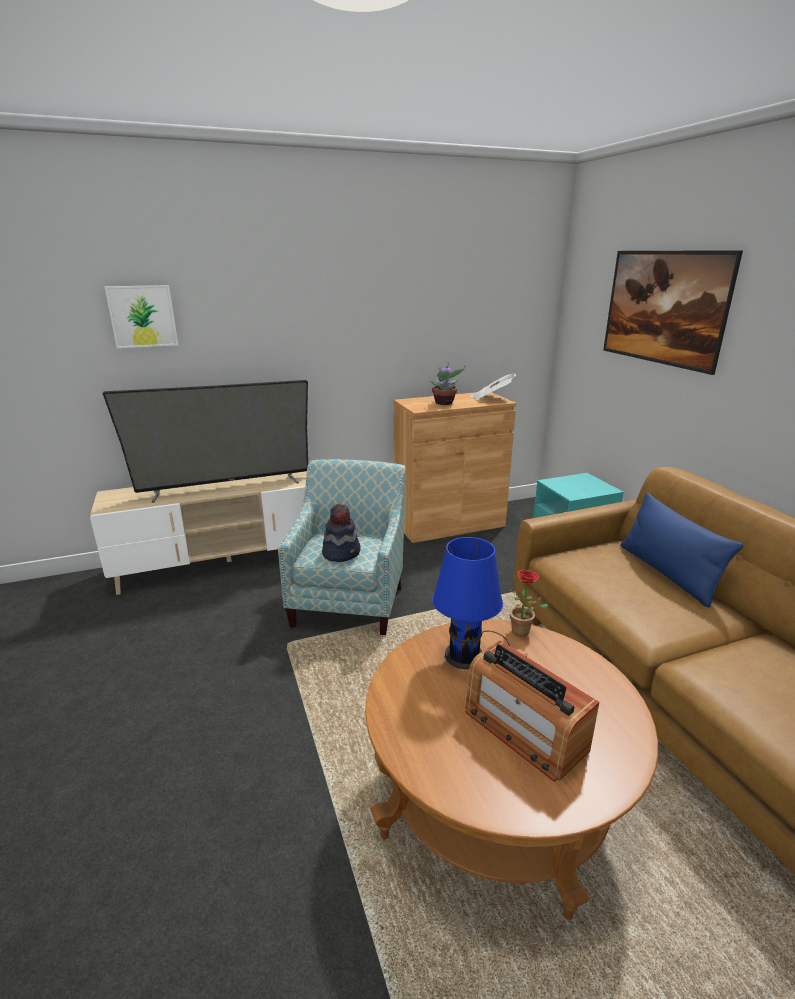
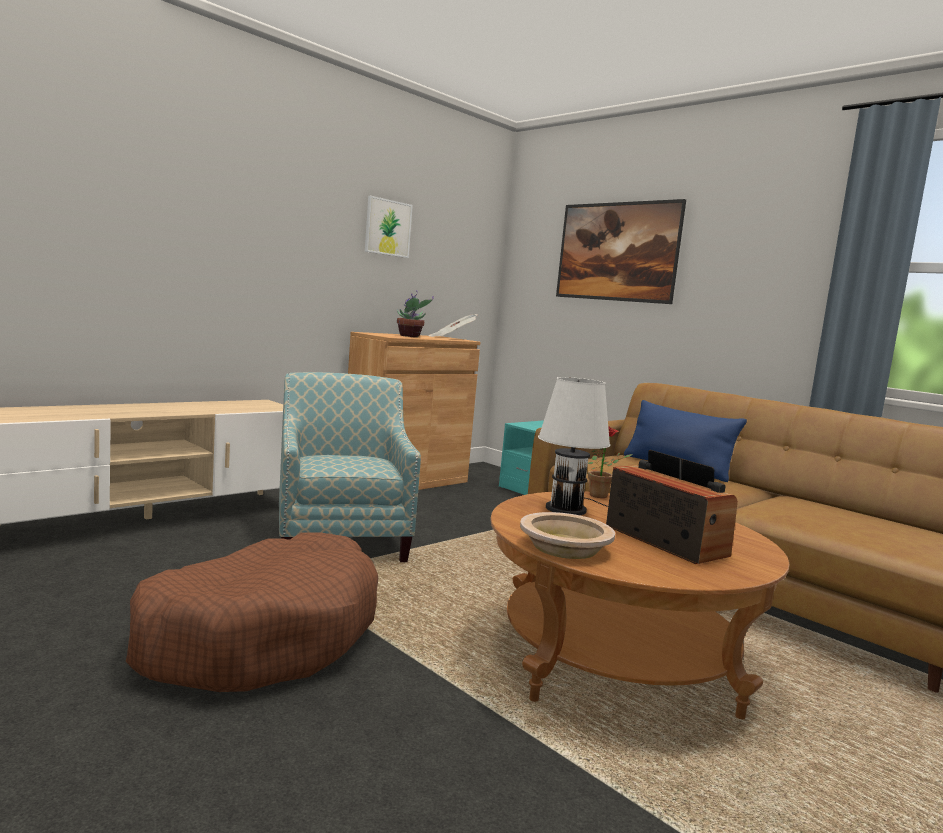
camera: 25 degrees left, 15 degrees down
(142, 316) = (73, 180): picture -> picture (388, 227)
(226, 486) = (161, 409): television -> none
(228, 709) = (261, 636): none -> brown dog bed
(341, 553) = (353, 464): hat -> none
(407, 728) = (564, 547): none -> beige bowl
(468, 654) = (568, 508): blue table lamp -> white table lamp
(524, 730) = (665, 541): radio -> radio turned 150 degrees counterclockwise

